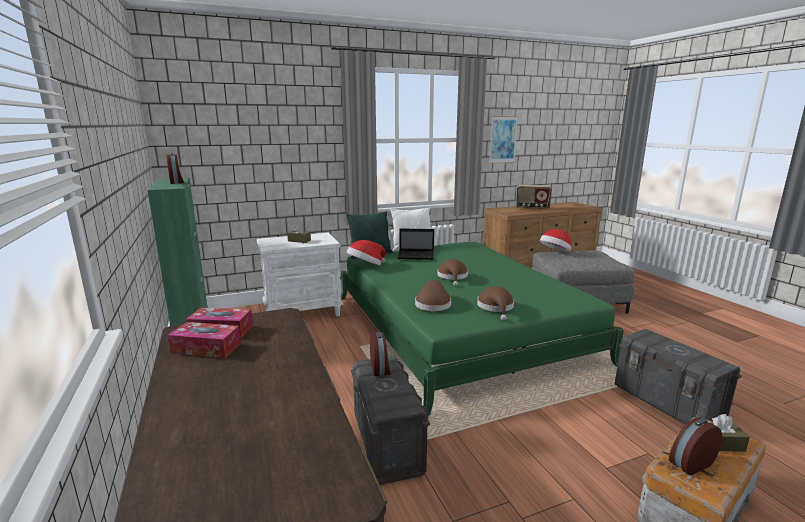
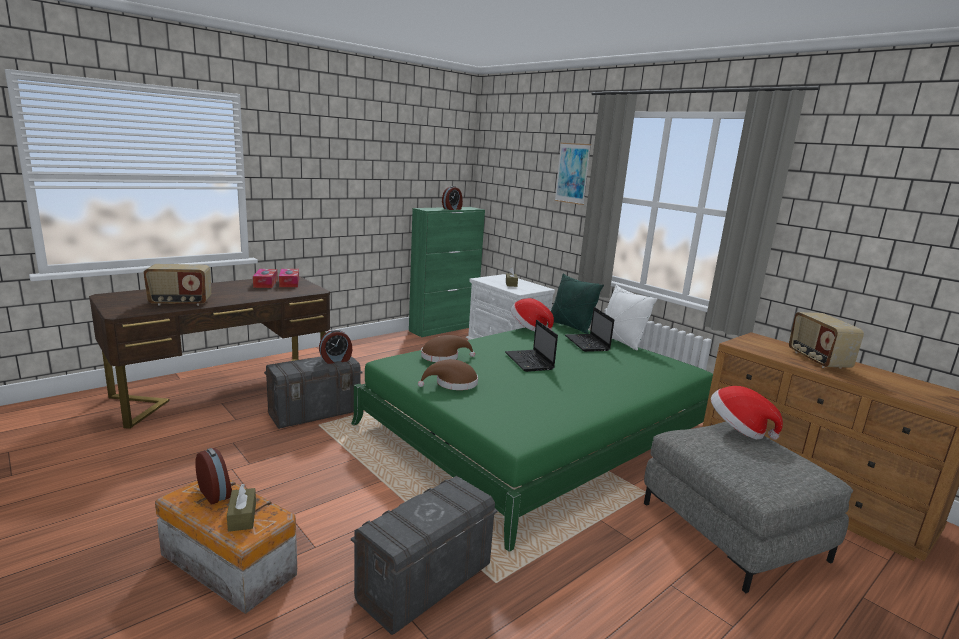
camera: 70 degrees right, 0 degrees up
(292, 424) = (180, 303): none -> radio
(453, 277) = (530, 362): brown hat -> laptop
(503, 140) = (834, 230): picture -> picture (572, 173)

